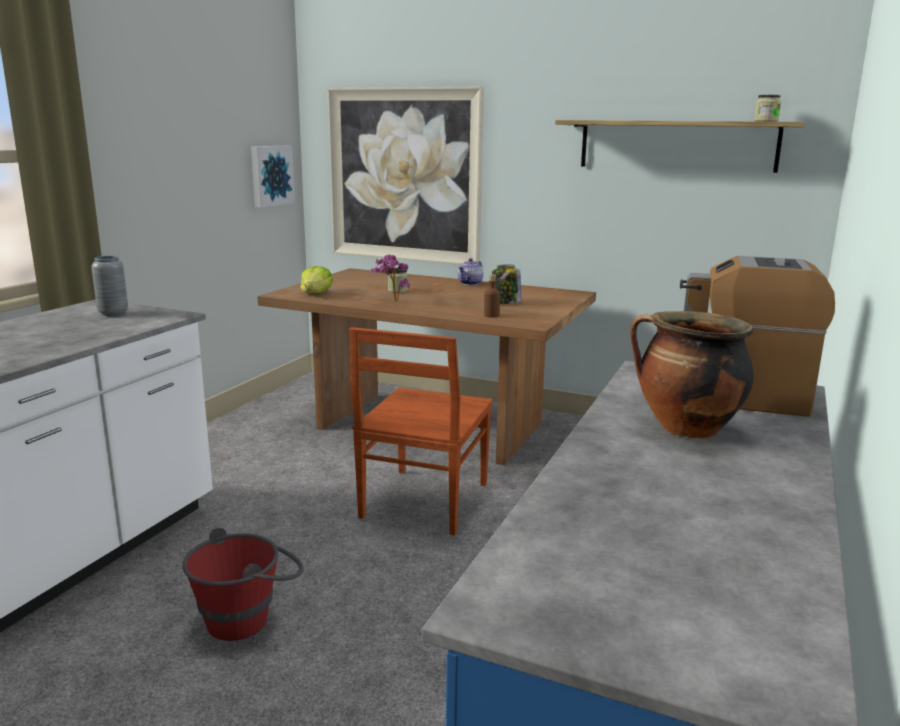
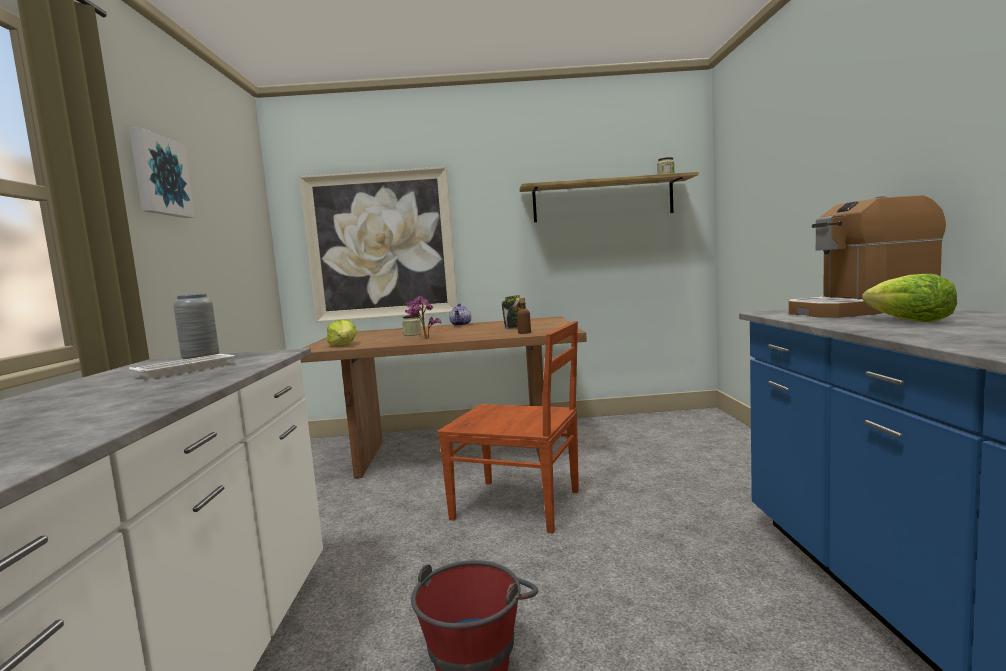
camera: 25 degrees left, 10 degrees down
(86, 325) = (187, 370): none -> white tray
(271, 175) = (256, 253): picture -> picture (159, 176)
(423, 502) = (520, 505): brown chair -> brown chair turned 60 degrees counterclockwise
(685, 429) = (909, 321): cooking pot -> lettuce

